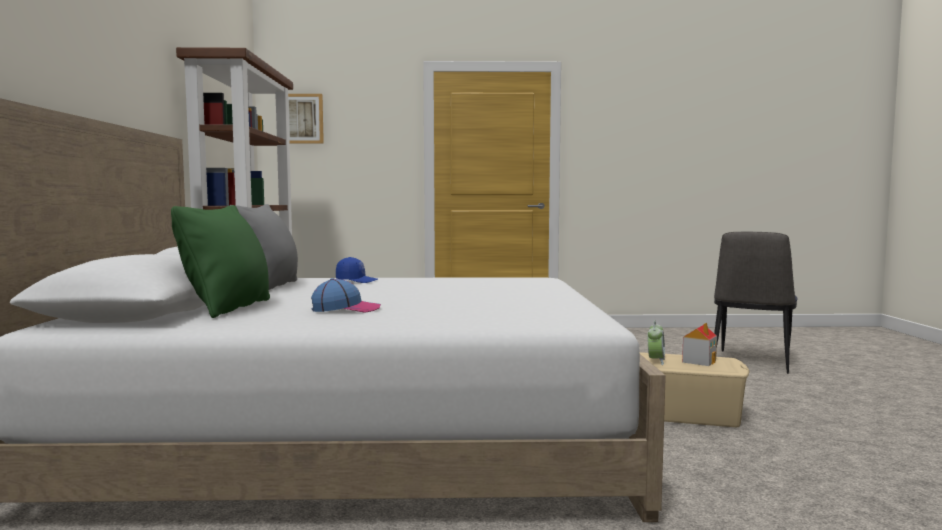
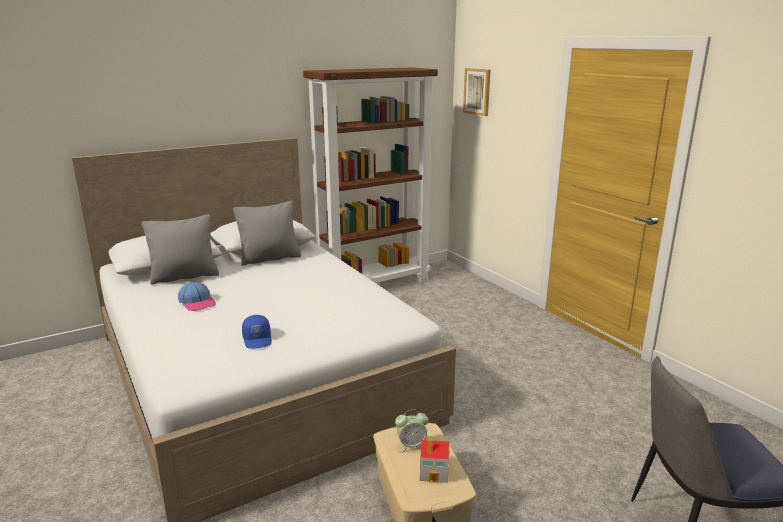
camera: 60 degrees right, 15 degrees up
(228, 308) = (184, 277): green pillow -> grey pillow
(357, 281) = (320, 270): blue cap -> blue cap (258, 339)

